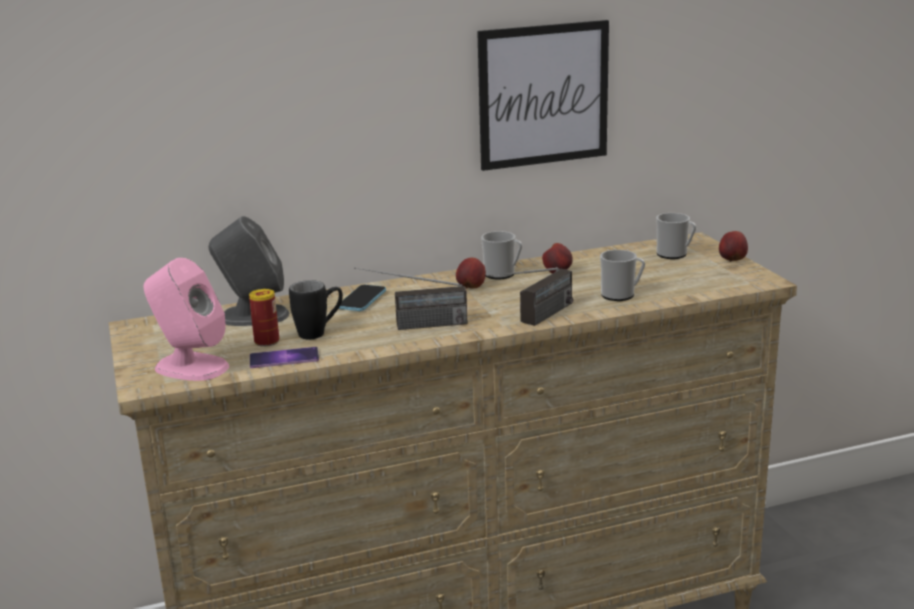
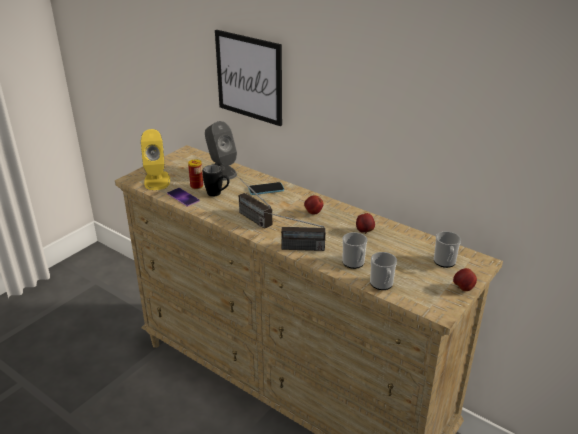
camera: 55 degrees right, 10 degrees up
(191, 367) = (157, 180): pink speaker -> yellow speaker
(502, 274) = (342, 215): mug -> mug (382, 285)
(543, 95) = (404, 118): picture -> picture (249, 77)

